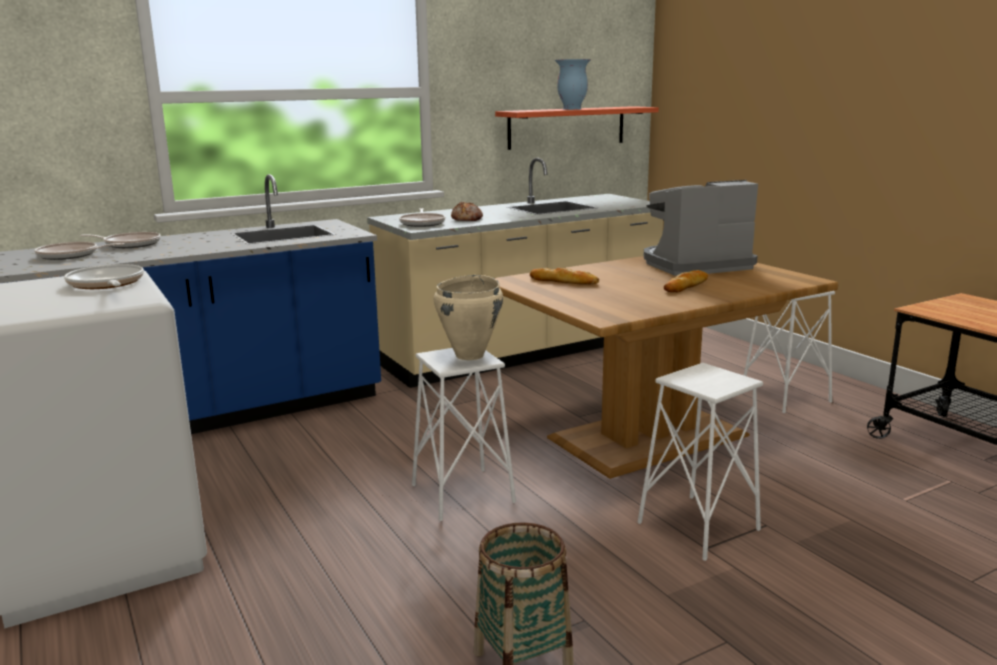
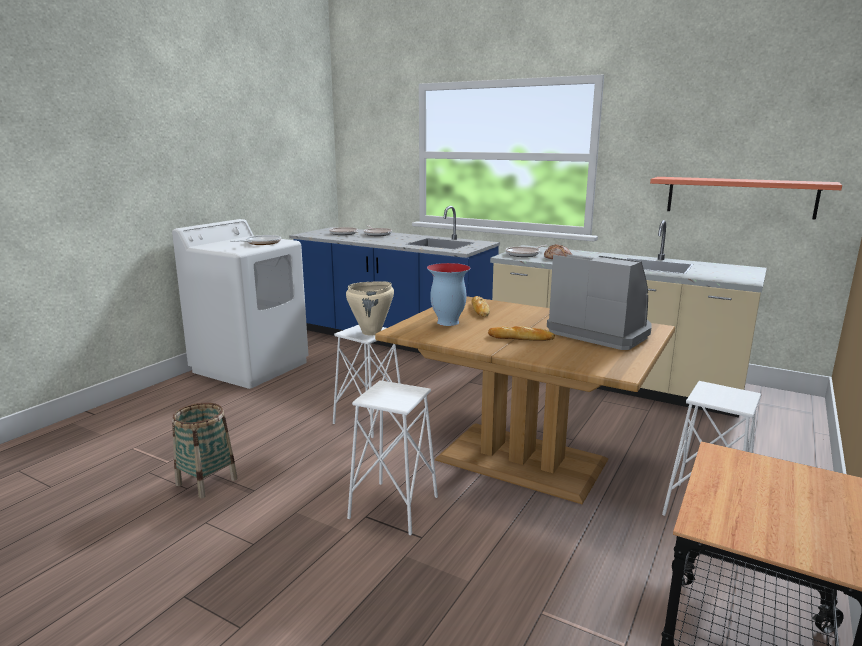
camera: 60 degrees right, 0 degrees up
(572, 109) = (728, 179): vase -> vase (447, 322)

